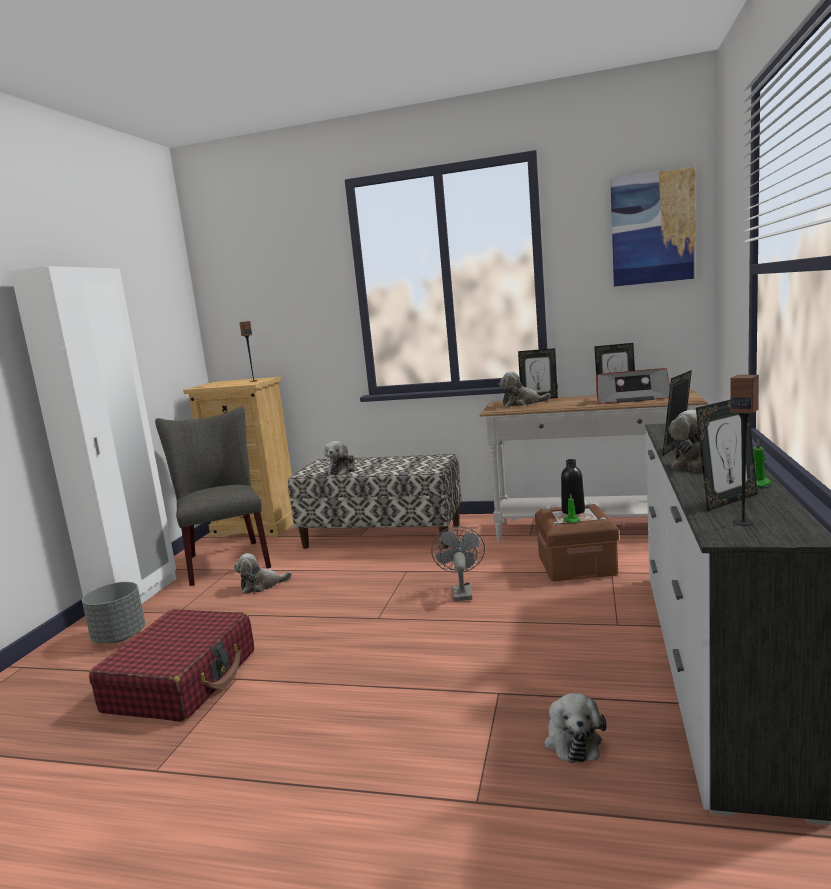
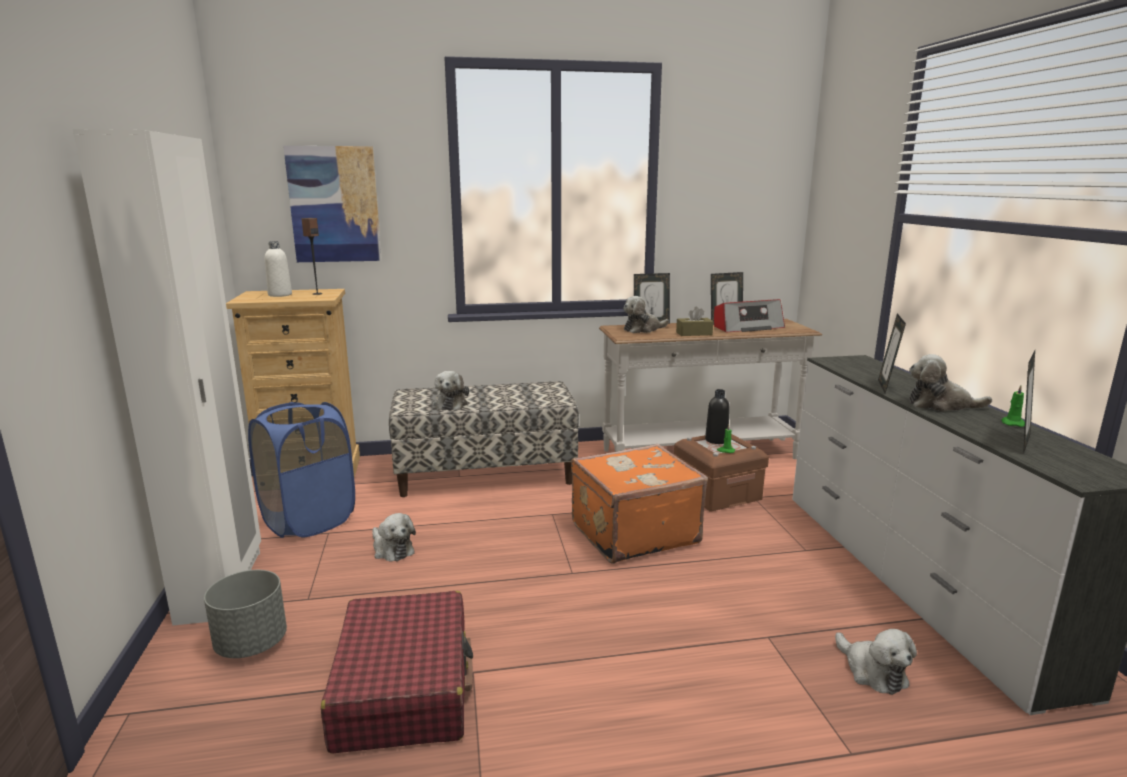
camera: 25 degrees left, 5 degrees up
(226, 560) = (309, 520): grey chair -> blue laundry basket
(228, 383) = (280, 295): none -> white bottle
(261, 585) = (392, 549): plush toy -> plush toy turned 90 degrees counterclockwise
(461, 592) = (632, 532): grey fan -> orange suitcase
(564, 405) = (694, 333): none -> brown tissue box
(652, 228) = (760, 161): picture -> picture (334, 205)
(743, 522) = (1069, 464): speaker -> none

